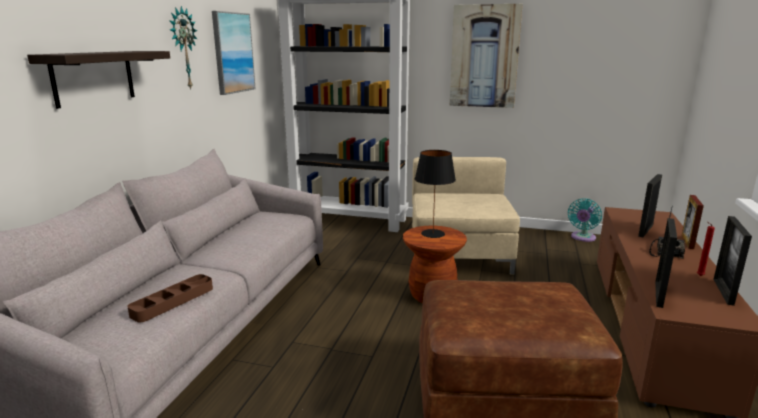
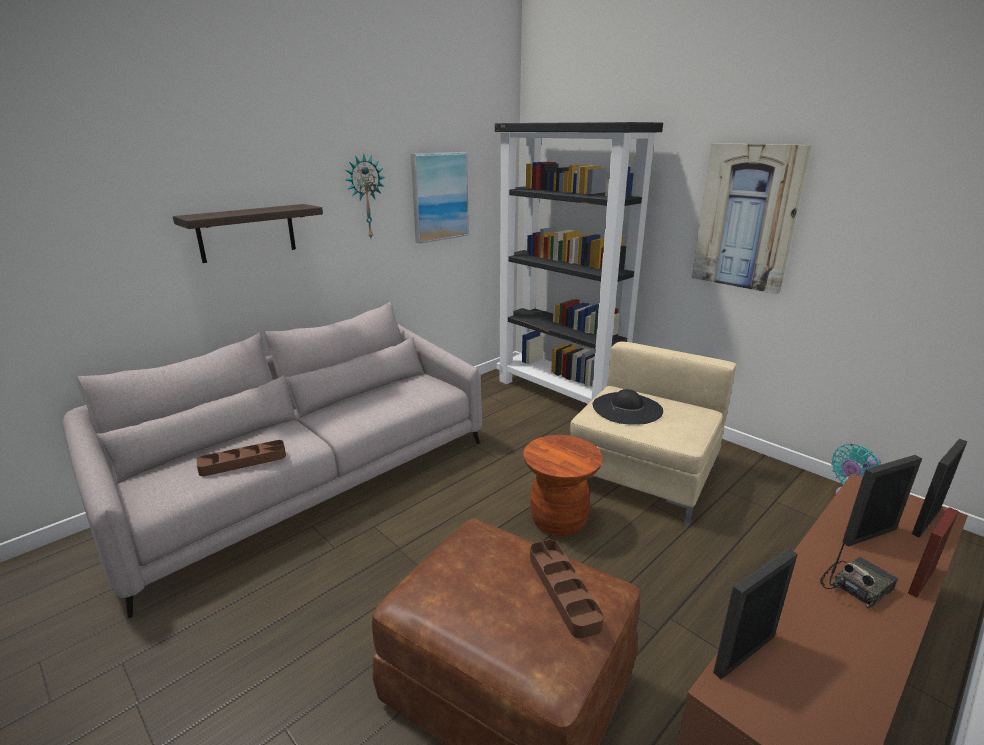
camera: 30 degrees right, 5 degrees up
(432, 234) = (564, 450): black table lamp -> none
(446, 202) = (627, 408): none -> black hat
(543, 295) = (563, 590): none -> brown tray
(699, 276) = (859, 650): red candle -> none
(723, 291) = (866, 696): picture frame -> picture frame (926, 521)

